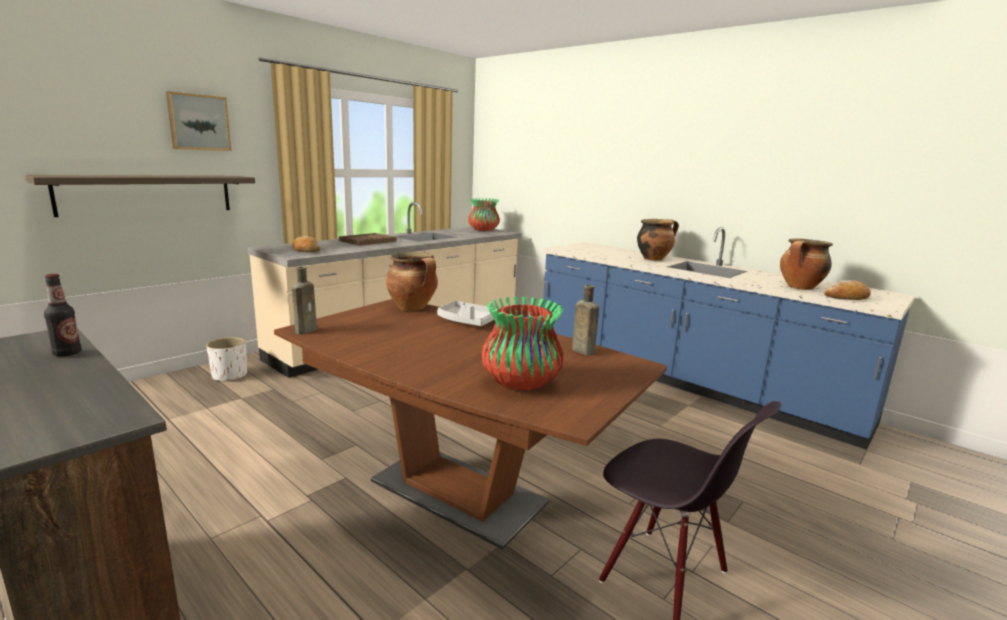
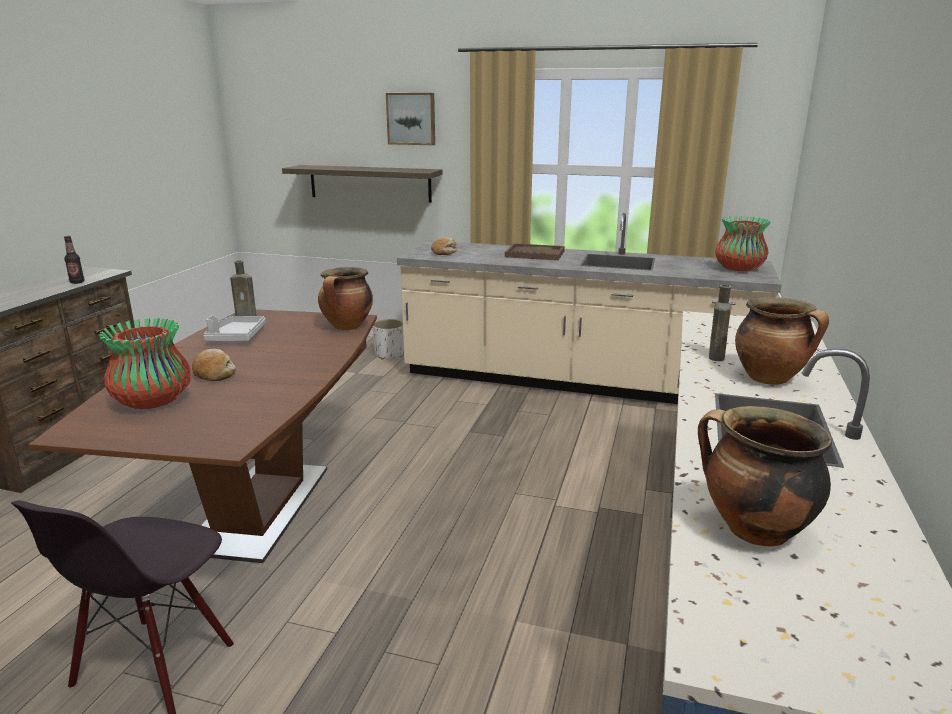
camera: 65 degrees right, 5 degrees up
(467, 321) = (322, 352): grey tray -> grey tray (236, 337)
(581, 351) = (261, 412): brown bottle -> brown bottle (716, 355)
(846, 297) = (737, 594): bread -> bread (213, 373)

